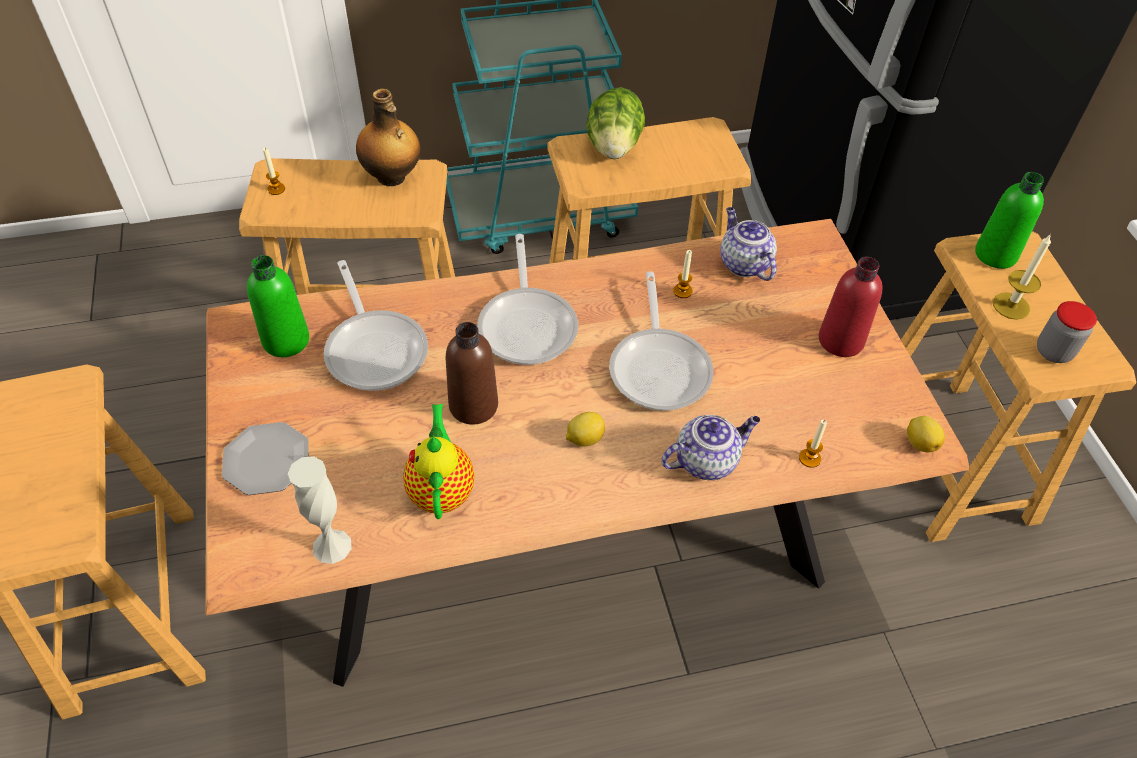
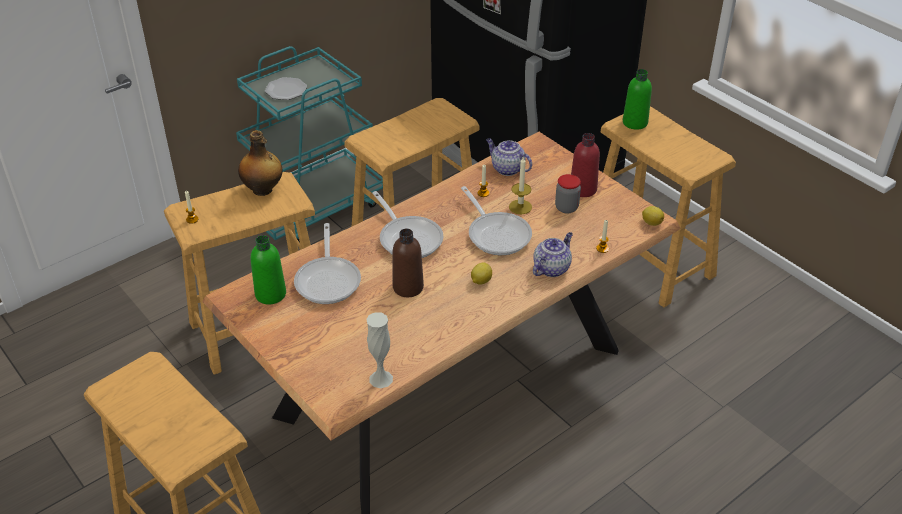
camera: 25 degrees left, 10 degrees down
(267, 459) = (309, 354): plate -> plate (286, 90)
(375, 348) = (328, 280): frying pan -> frying pan turned 45 degrees clockwise
(441, 489) = (421, 332): teapot -> none
(614, 147) = (388, 132): lettuce -> none
(1011, 306) = (657, 145): candle -> candle (520, 207)
(1053, 352) = (690, 160): jar -> jar (566, 208)

